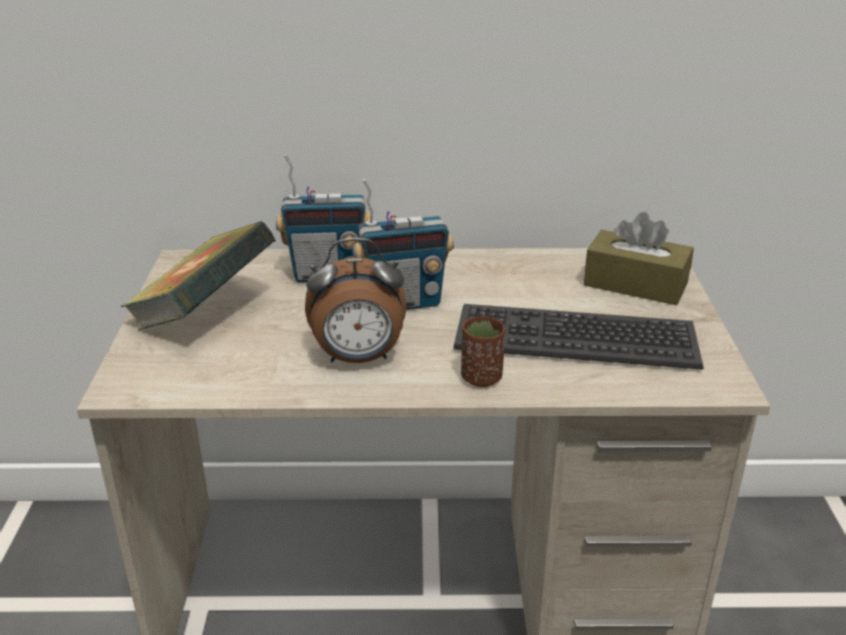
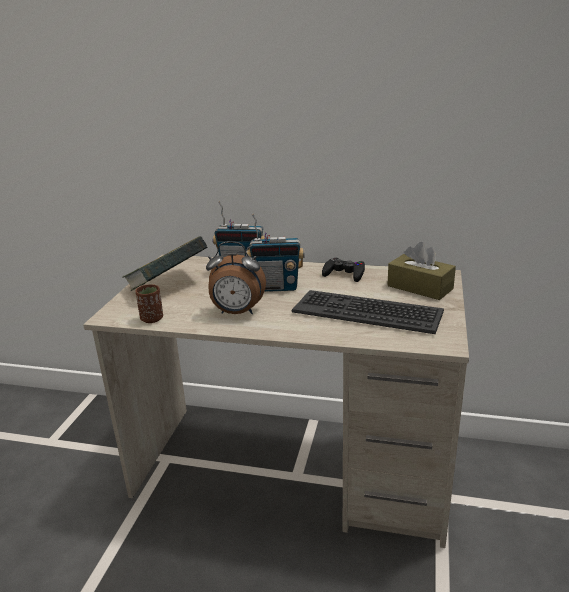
camera: 15 degrees right, 5 degrees down
(481, 378) = (300, 327): brown cup -> brown cup (152, 319)
(504, 268) = (344, 274): none -> black game controller

